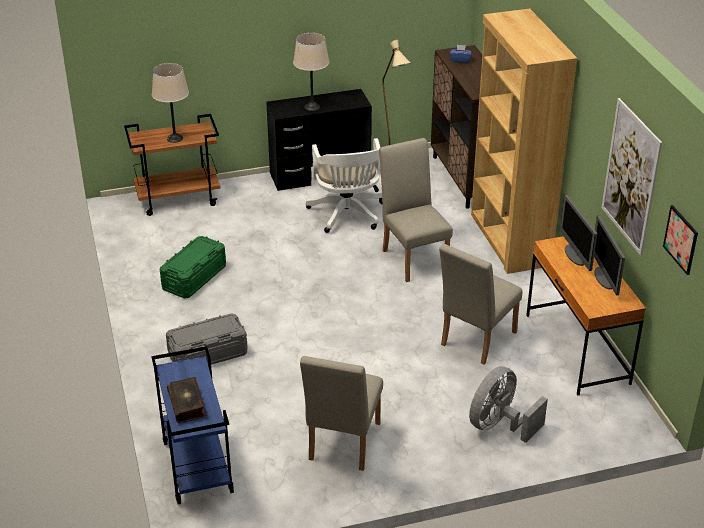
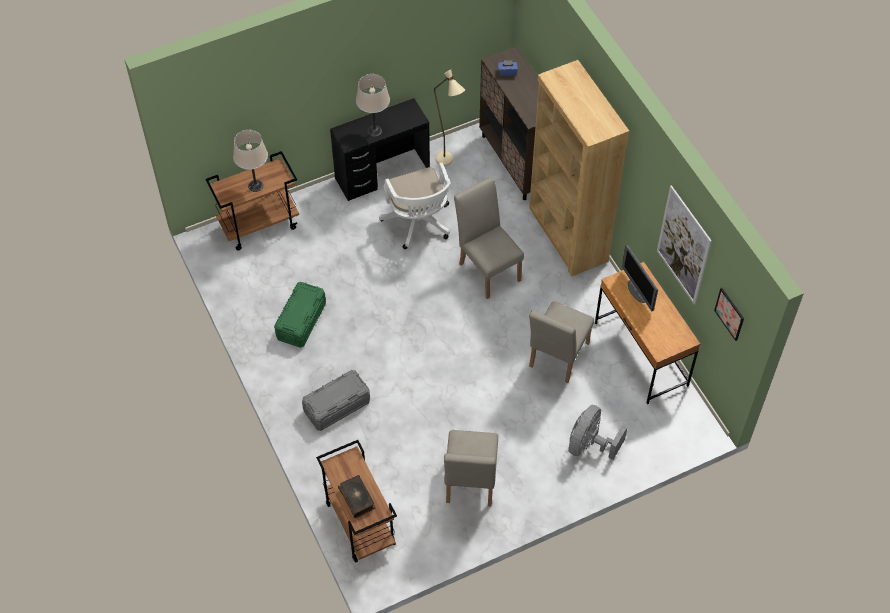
camera: 10 degrees left, 20 degrees up
(196, 466) = (359, 523): blue cart -> brown cart
(604, 278) = (664, 315): monitor -> none

